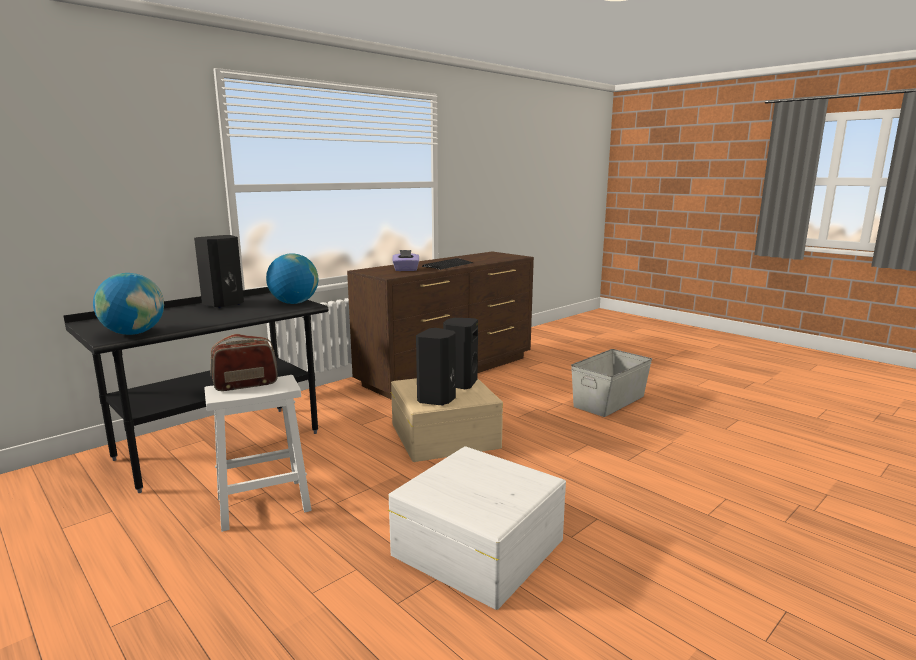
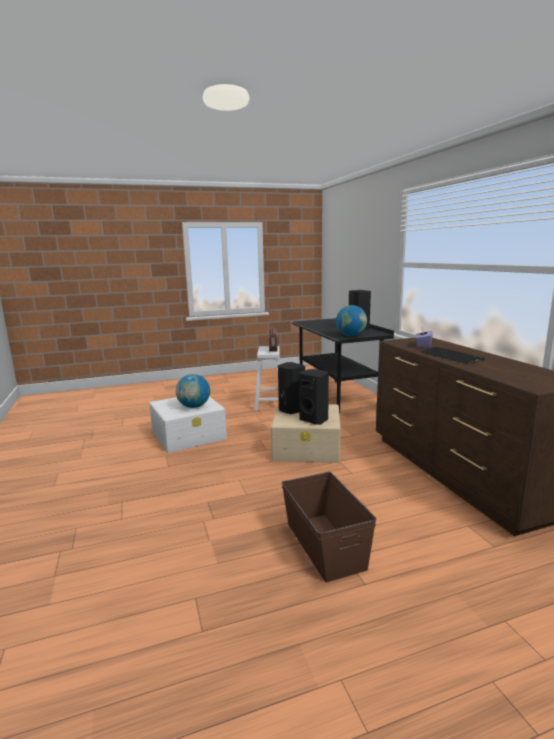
camera: 115 degrees right, 0 degrees up
(134, 333) = (308, 323): globe -> globe (194, 406)
(610, 401) = (324, 545): grey storage box -> brown storage box

